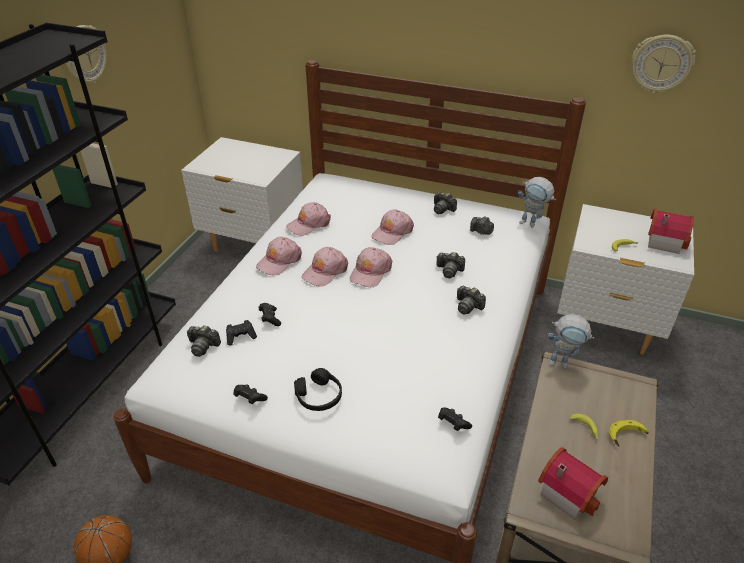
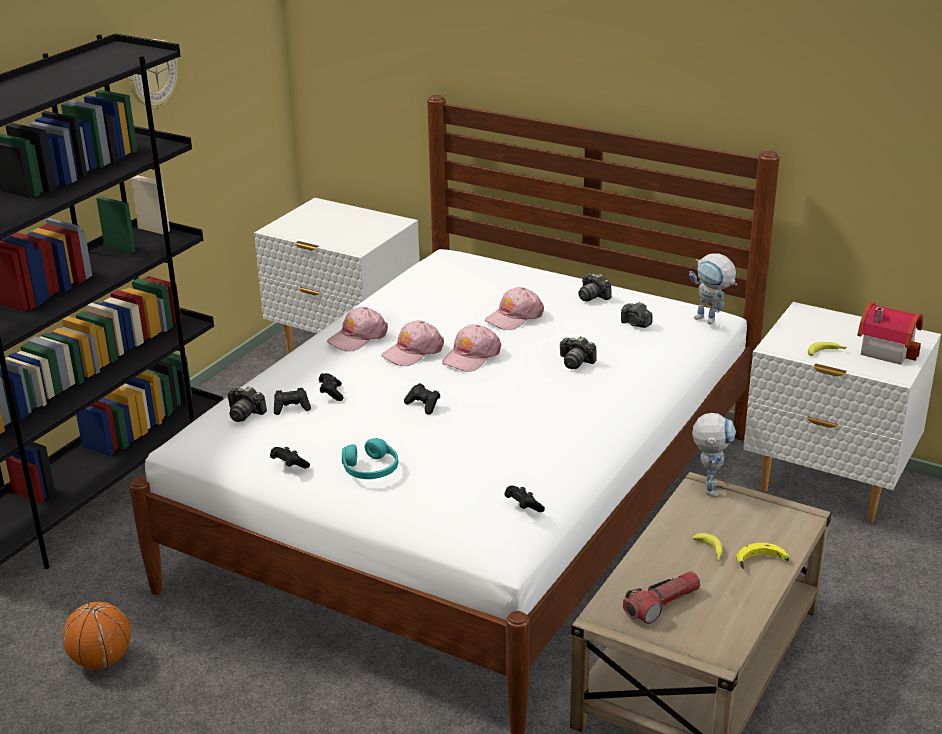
camera: 10 degrees right, 10 degrees down
(309, 224) = (407, 301): pink cap -> none
(319, 396) = (370, 469): black headphones -> turquoise headphones
(346, 324) = (423, 405): none -> black game controller
(468, 306) = (586, 399): camera -> none
(563, 363) = (709, 485): toy robot -> toy robot turned 105 degrees counterclockwise
(568, 491) = (662, 605): toy house -> flashlight
(661, 64) = (870, 110): wall clock -> none

